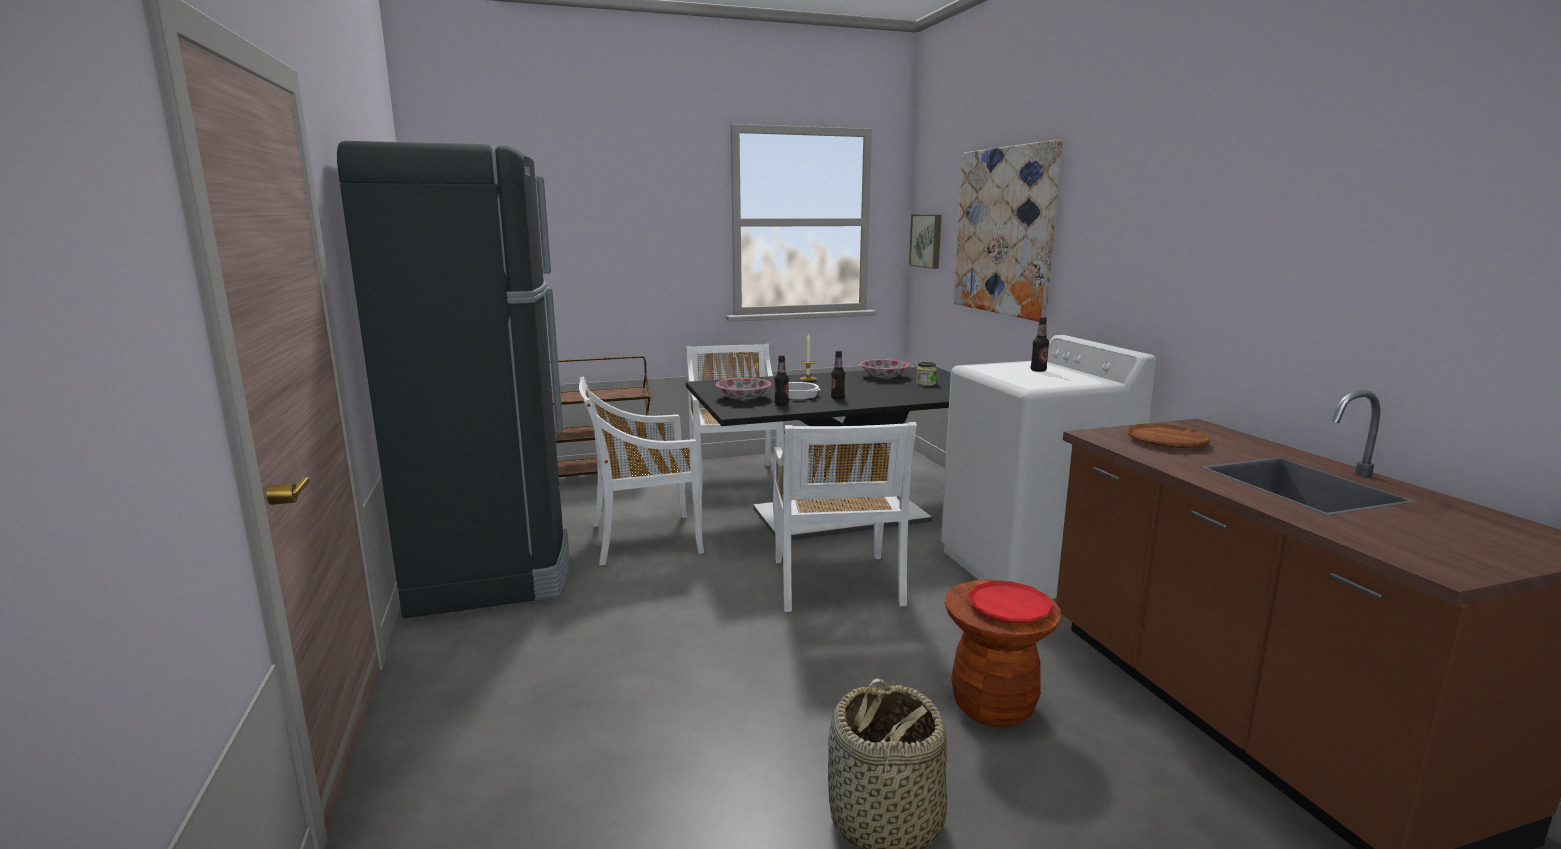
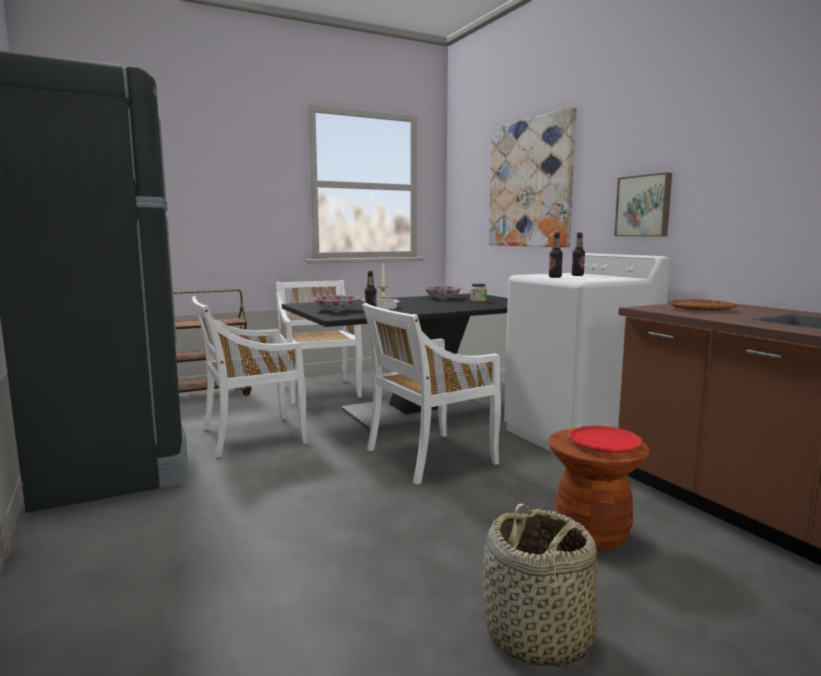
camera: 10 degrees left, 5 degrees down
(836, 584) = (428, 457): white chair -> white chair turned 75 degrees clockwise
(837, 398) = (414, 308): bottle -> bottle (555, 277)
(927, 241) = (463, 201): picture -> picture (644, 206)

